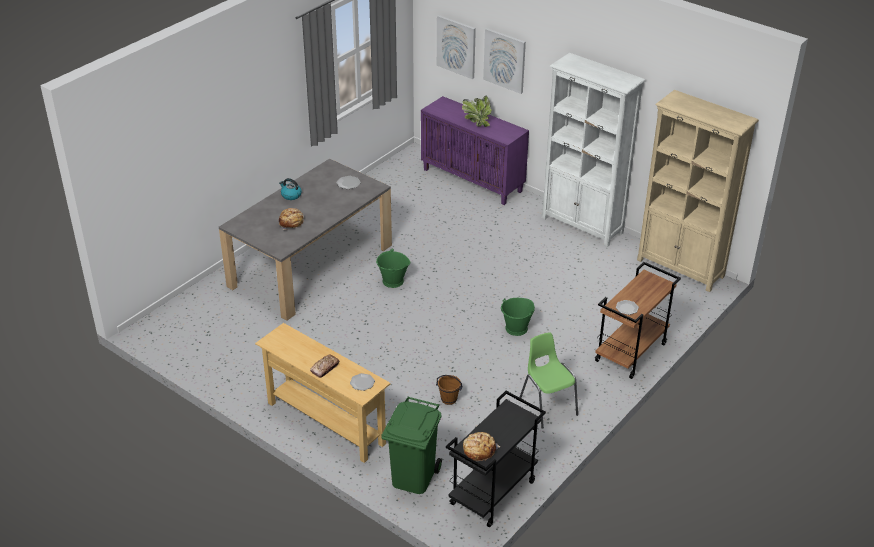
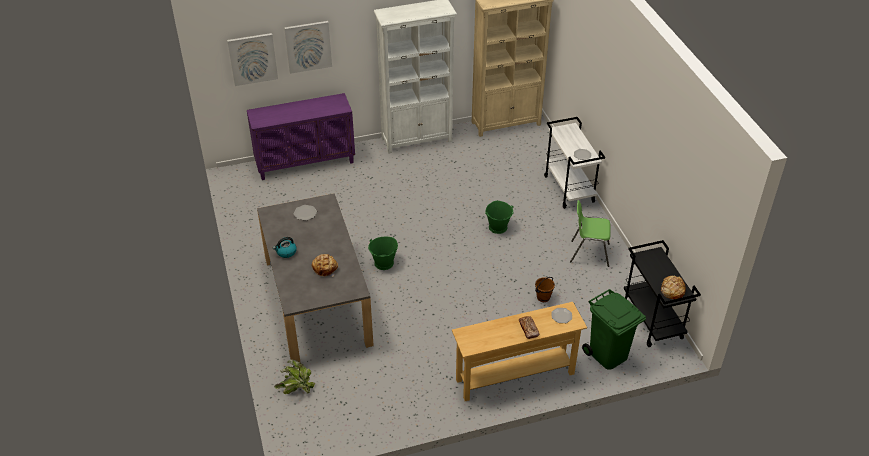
camera: 55 degrees left, 5 degrees up
(477, 122) = (304, 110): potted plant -> potted plant (296, 388)
(631, 353) = (569, 189): brown cart -> white cart

